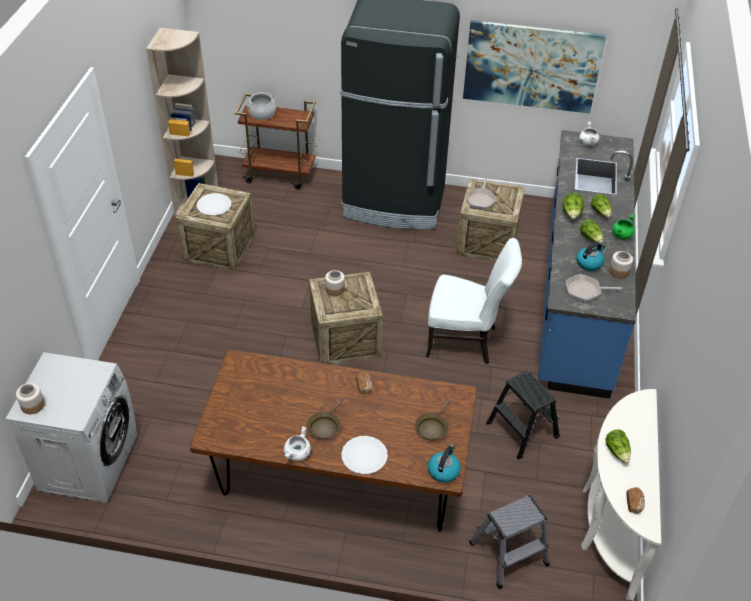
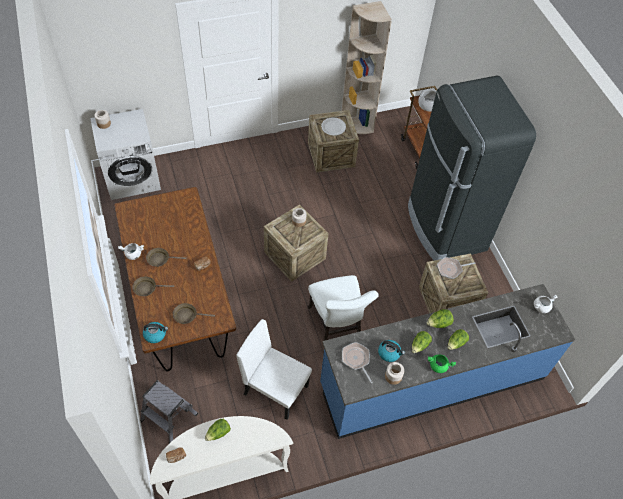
camera: 60 degrees right, 10 degrees up
(364, 456) = (147, 288): white plate -> brown frying pan
(522, 429) = (276, 389): black step ladder -> white chair
(531, 66) = (558, 222): picture -> none

